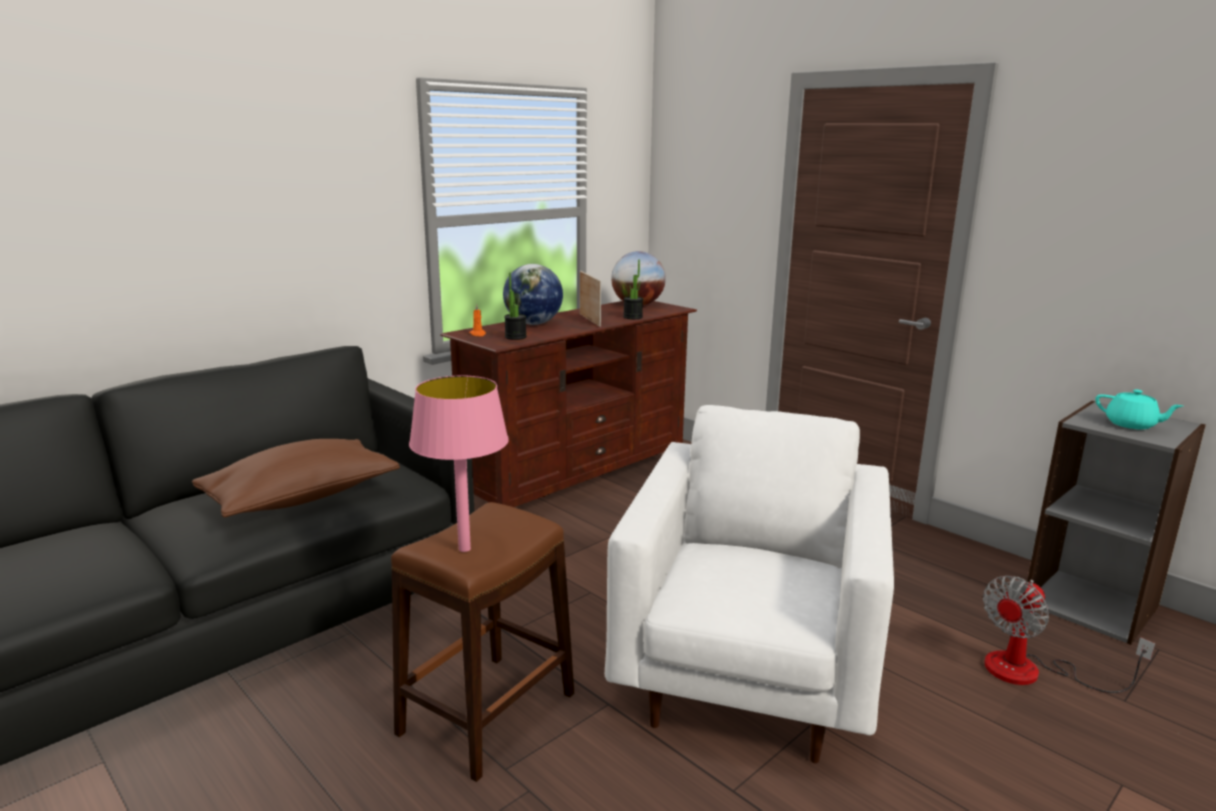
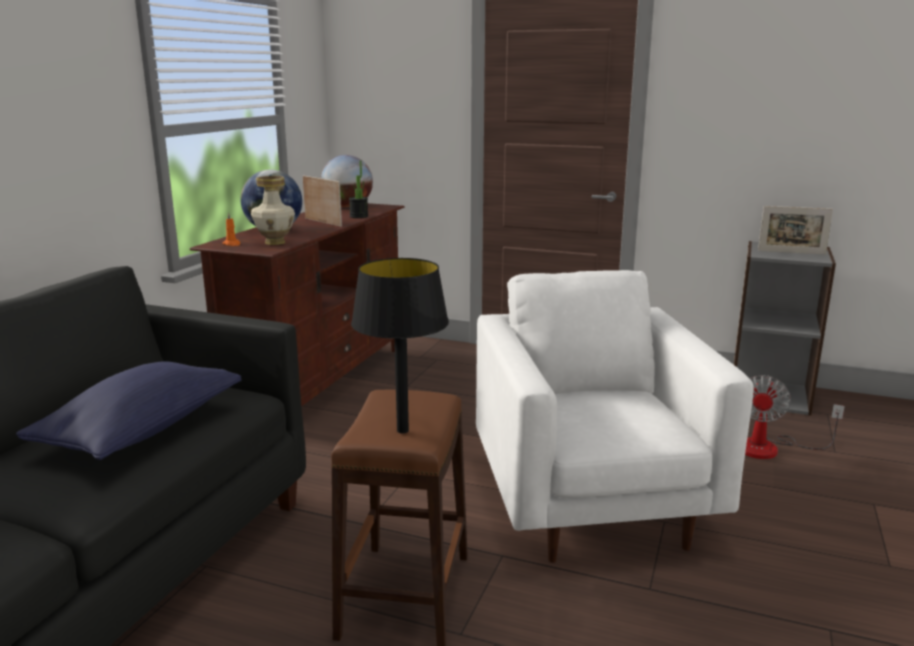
camera: 25 degrees left, 0 degrees up
(301, 498) = (142, 430): brown pillow -> blue pillow
(464, 549) = (402, 431): pink table lamp -> black table lamp
(515, 337) = (274, 242): potted plant -> vase
(1131, 425) = (791, 252): turquoise teapot -> picture frame

